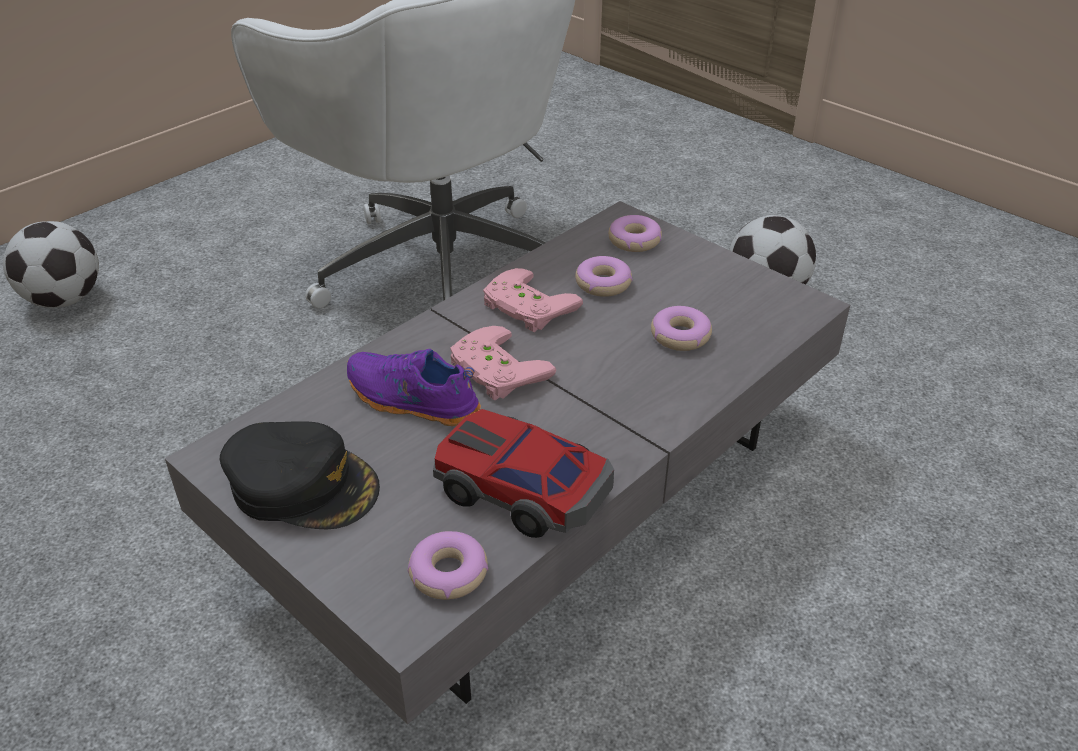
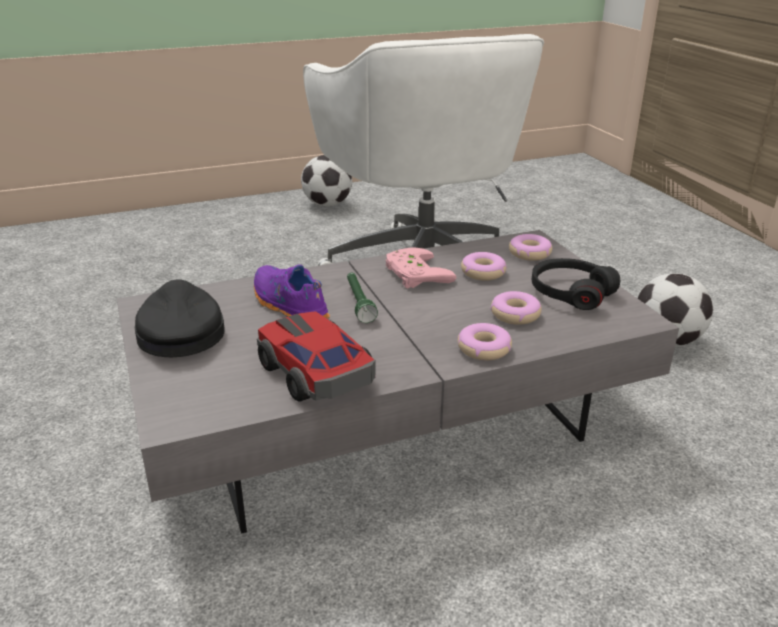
camera: 25 degrees right, 10 degrees down
(65, 300) = (180, 239): football -> football (327, 205)
(303, 484) = (180, 332): black cap -> black cap turned 150 degrees counterclockwise
(448, 573) = (223, 404): donut -> donut (483, 349)
(494, 371) = (359, 303): pink game controller -> green flashlight
(716, 287) = (571, 293): none -> black headphones

